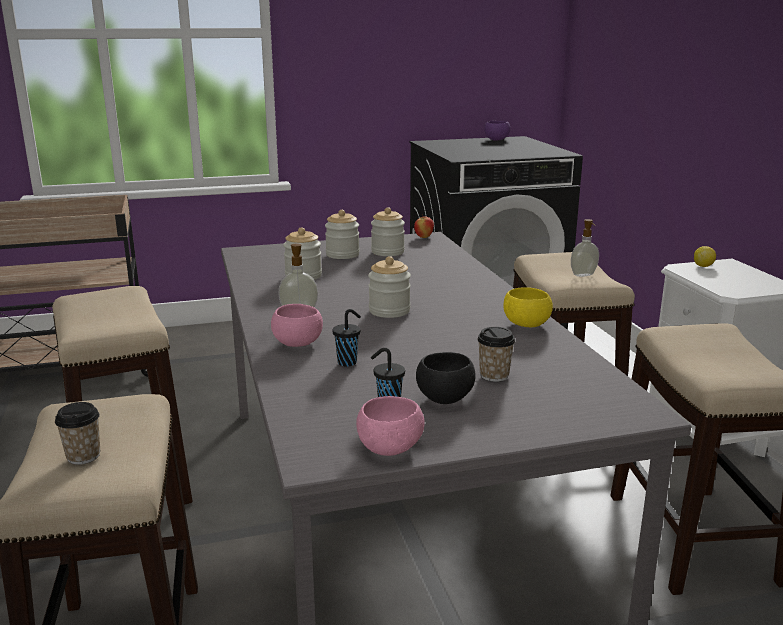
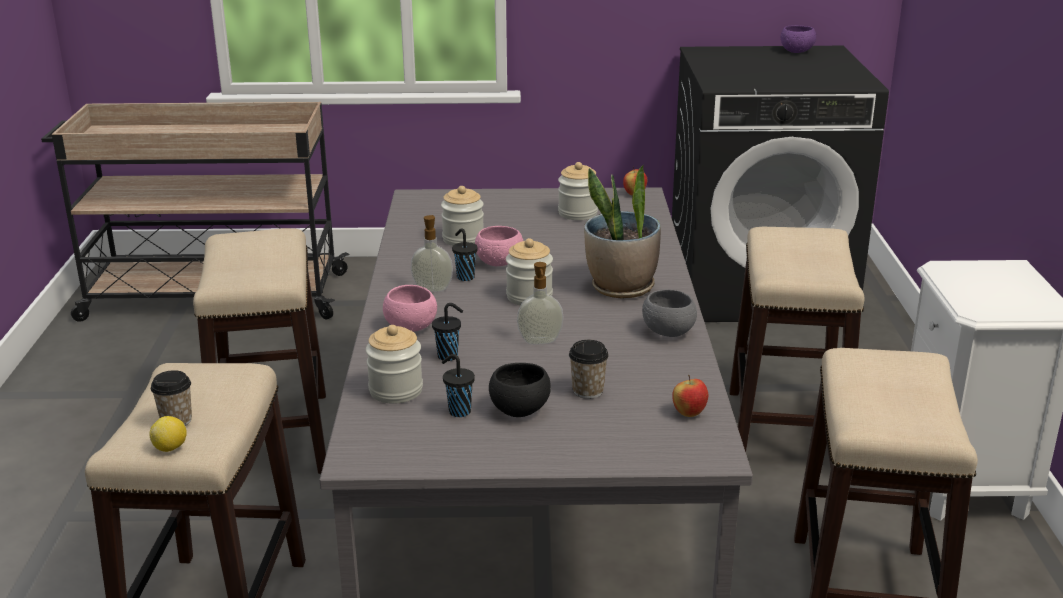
camera: 15 degrees right, 5 degrees up
(322, 302) = (465, 277): none -> black cup
(342, 254) = (523, 212): jar -> jar (396, 390)
(390, 449) = (433, 456): pink bowl -> pink bowl (499, 263)
(462, 297) = (621, 288): none -> potted plant
(526, 324) = (668, 332): yellow bowl -> grey bowl
(583, 275) = (813, 265): soap dispenser -> soap dispenser (540, 342)
(596, 383) = (689, 413): none -> apple
(703, 266) = (974, 268): lemon -> lemon (171, 448)

